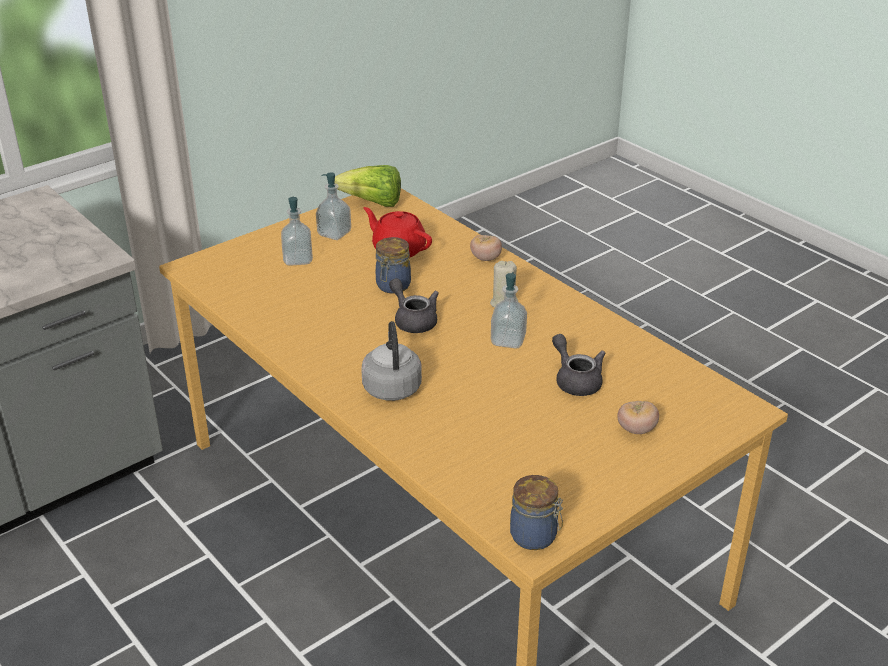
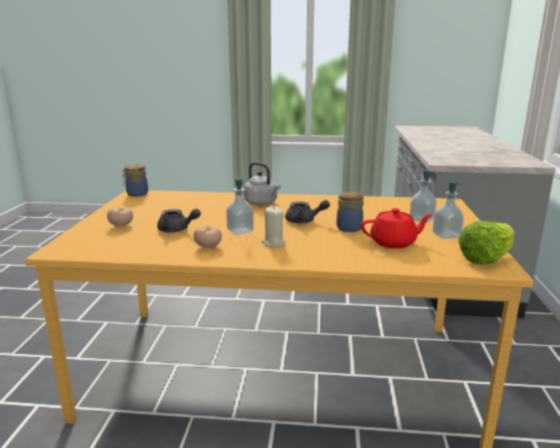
camera: 135 degrees right, 15 degrees down
(485, 258) = (335, 259): tomato -> tomato (208, 247)

